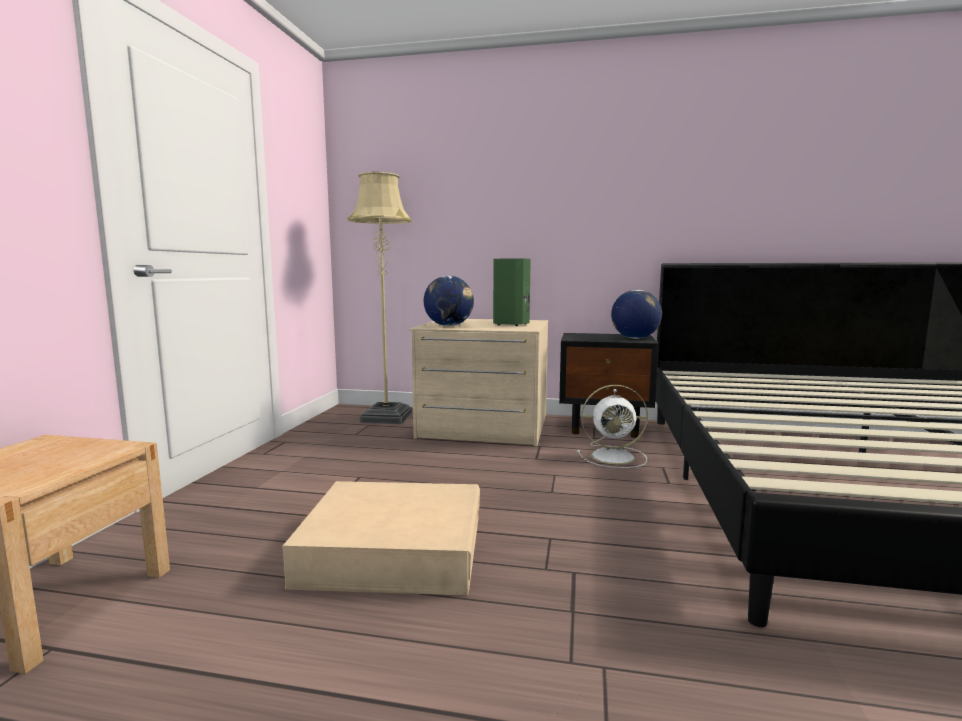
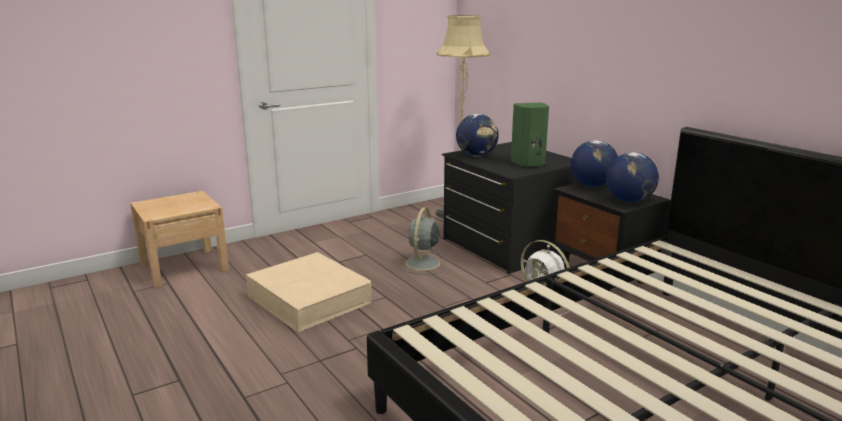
camera: 45 degrees right, 10 degrees up
(443, 464) = (422, 264): none -> grey fan
(484, 427) = (507, 245): beige dresser -> black dresser
(579, 336) = (592, 186): none -> globe

